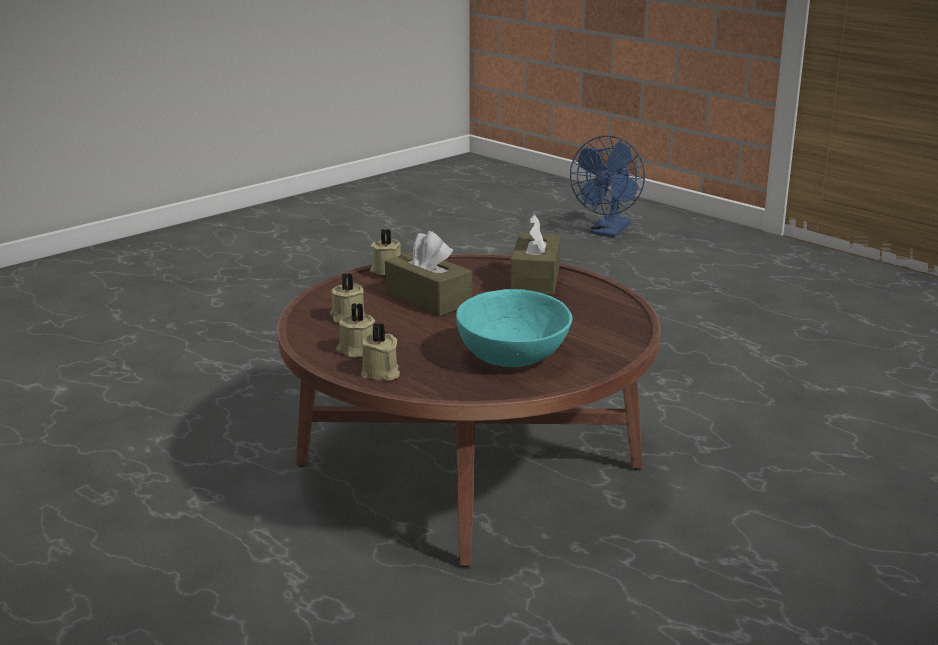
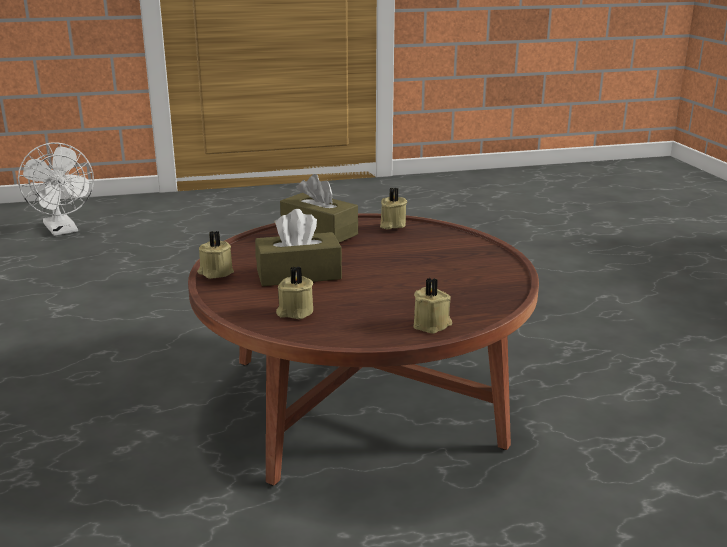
camera: 60 degrees left, 0 degrees up
(356, 350) = (373, 324): beige candle -> beige candle (391, 225)
(511, 356) = (448, 274): turquoise bowl -> none
(608, 232) = (63, 230): blue fan -> white fan

